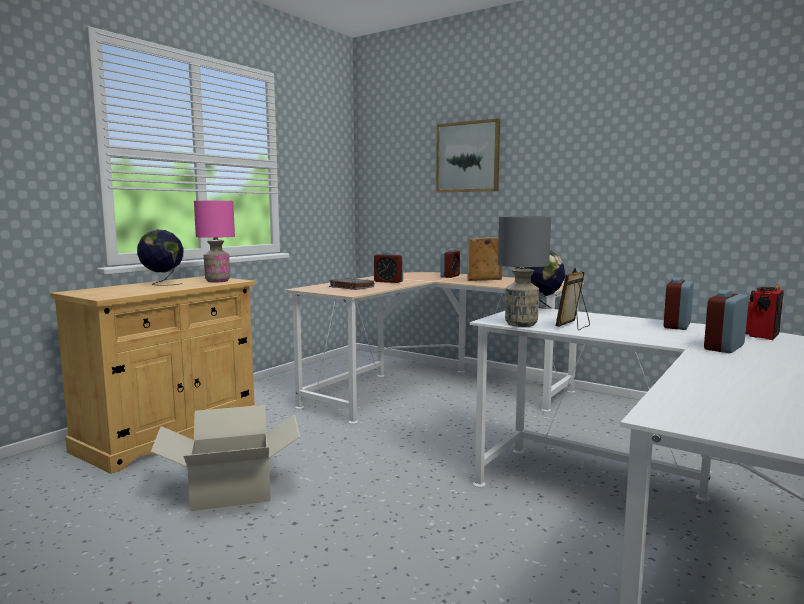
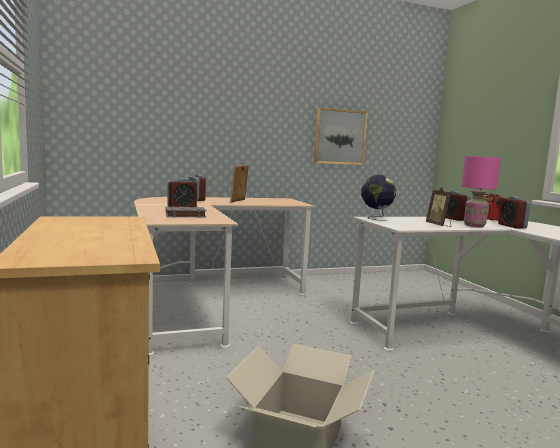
camera: 55 degrees left, 0 degrees up
(162, 284) = (70, 232): globe -> none
(218, 281) = (111, 221): pink table lamp -> pink table lamp (474, 225)
(468, 157) = (191, 92): picture -> picture (340, 137)
(520, 324) = (419, 227): grey table lamp -> none

